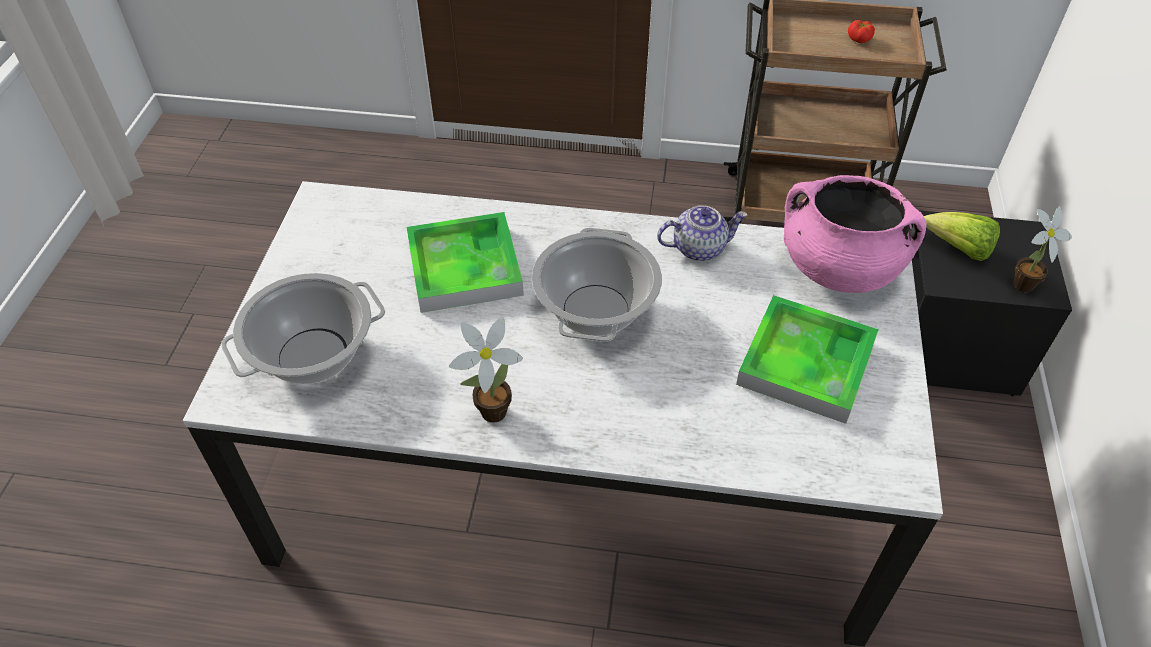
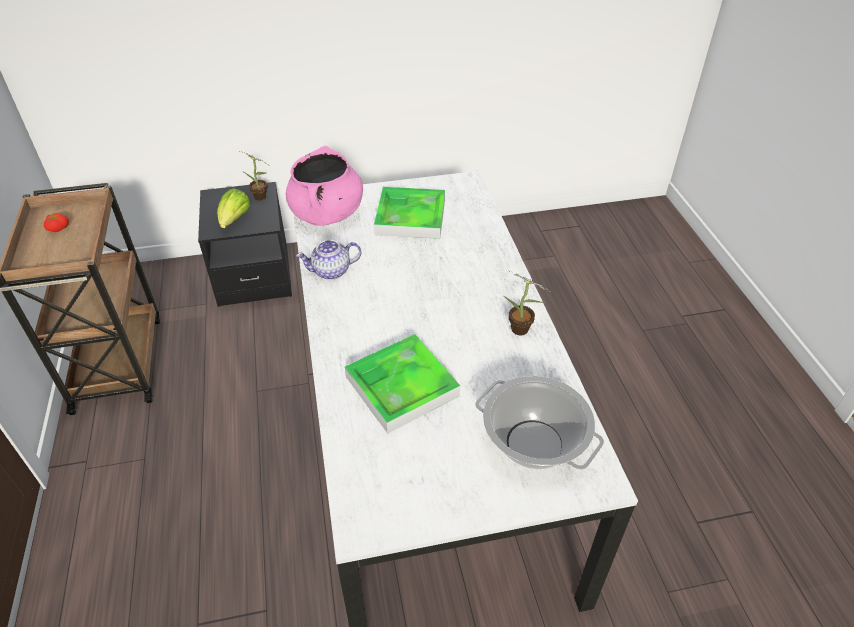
camera: 110 degrees left, 5 degrees down
(596, 311) = (412, 305): cooking pot -> none
(699, 247) = (331, 271): teapot -> teapot turned 75 degrees counterclockwise

